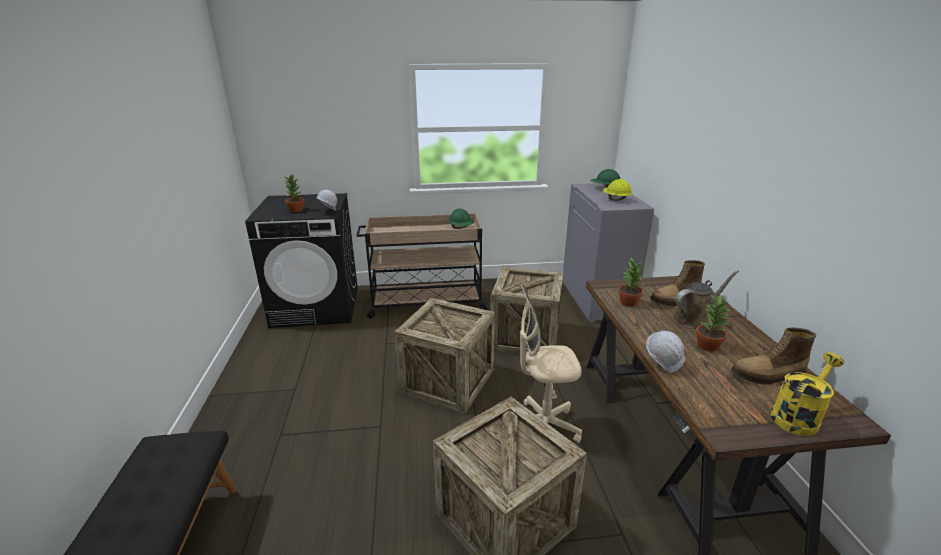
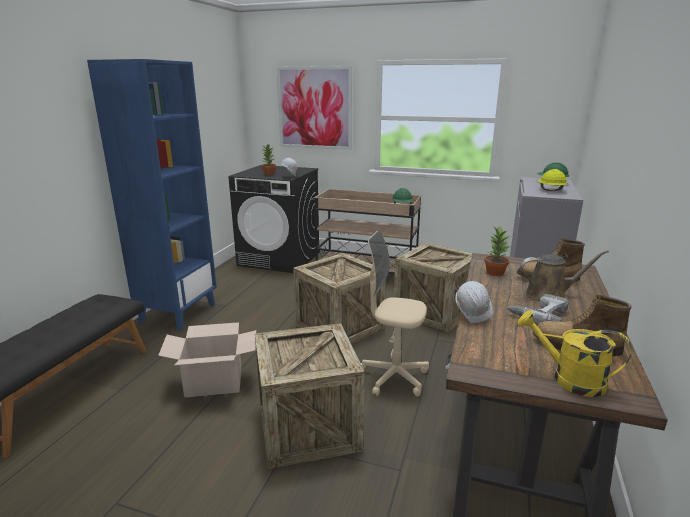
camera: 25 degrees right, 5 degrees down
(238, 417) = (178, 313): none -> blue bookcase
(334, 122) = (314, 108): none -> picture
(359, 502) = (214, 382): none -> cardboard box
(707, 345) = (537, 314): potted plant -> power drill
(798, 416) = (568, 379): yellow watering can -> yellow watering can turned 135 degrees counterclockwise

